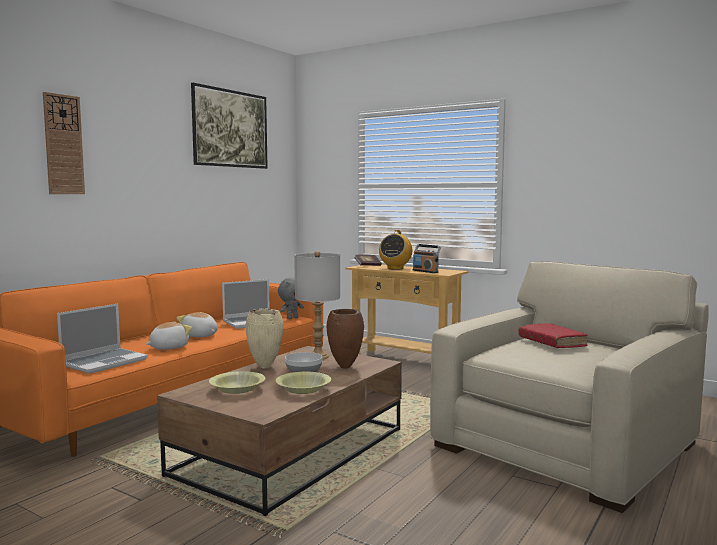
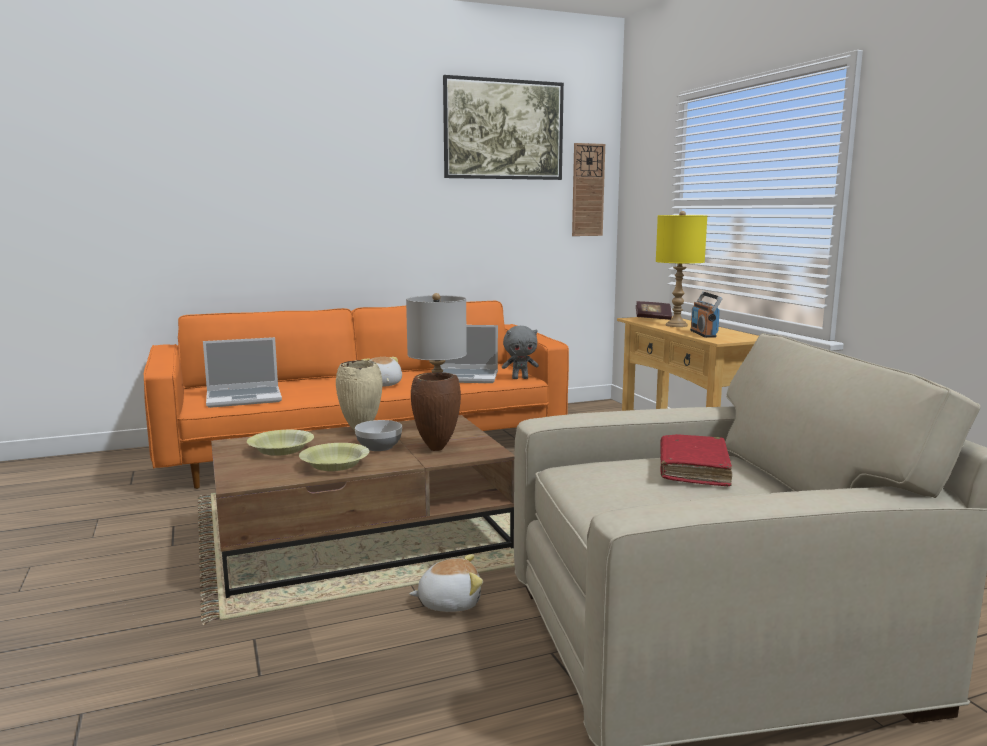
camera: 35 degrees right, 5 degrees up
(63, 145) = (272, 161): wall clock -> wall clock (587, 190)
(168, 347) = (326, 393): plush toy -> plush toy (449, 602)
(395, 268) = (677, 325): radio -> yellow table lamp

